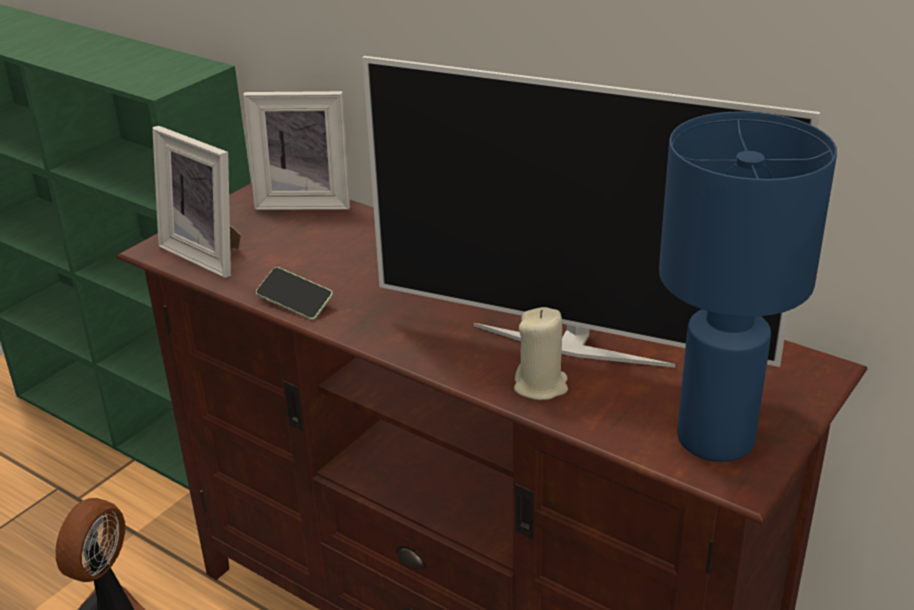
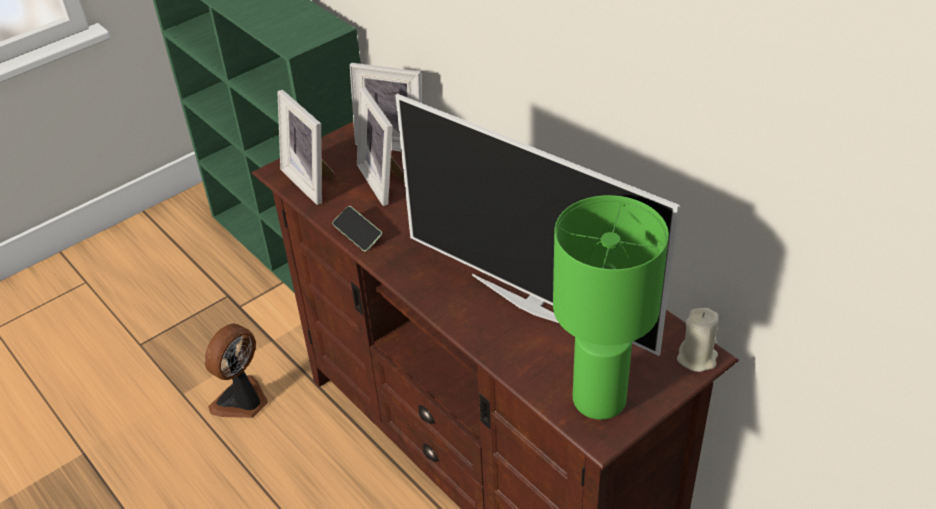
camera: 15 degrees right, 10 degrees up
(310, 241) = (385, 180): none -> picture frame
(541, 386) = (498, 334): beige candle -> beige candle (697, 358)
(714, 440) = (597, 400): blue table lamp -> green table lamp

